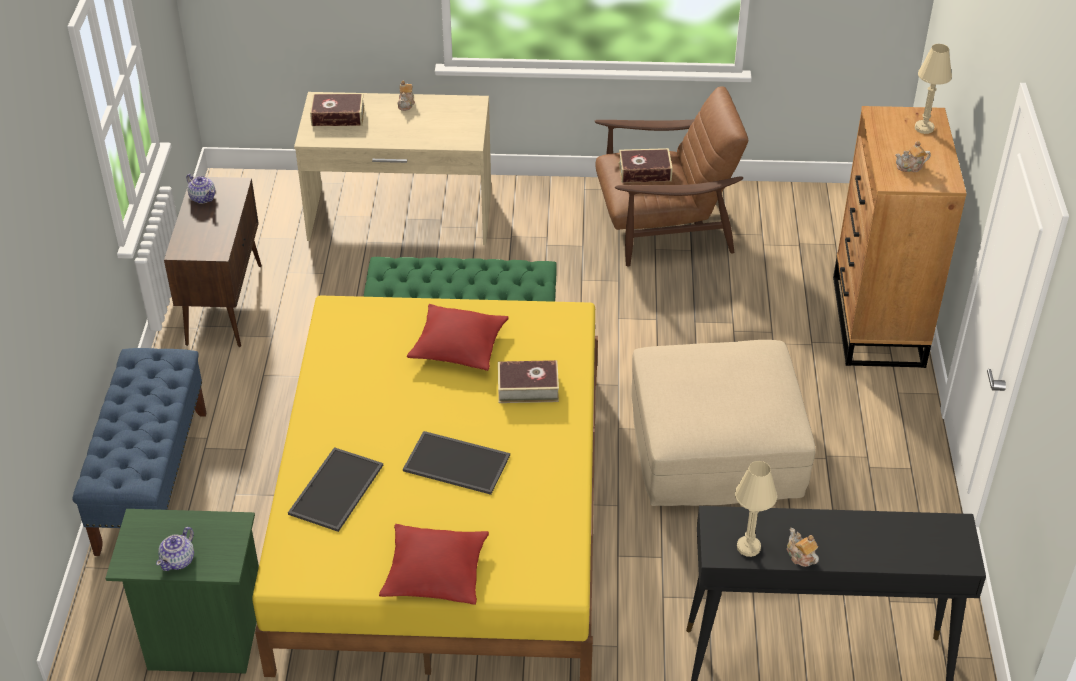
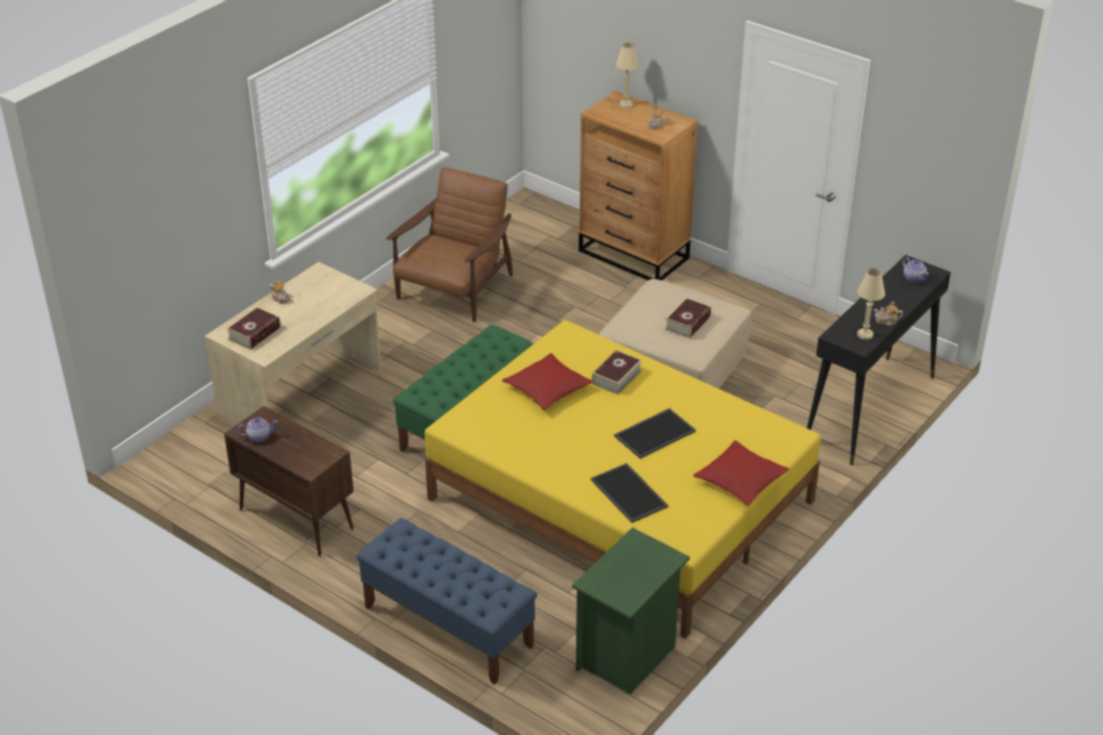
camera: 55 degrees left, 5 degrees down
(178, 560) = (645, 576): teapot -> teapot (913, 278)
(644, 172) = (441, 252): book -> book (687, 323)

